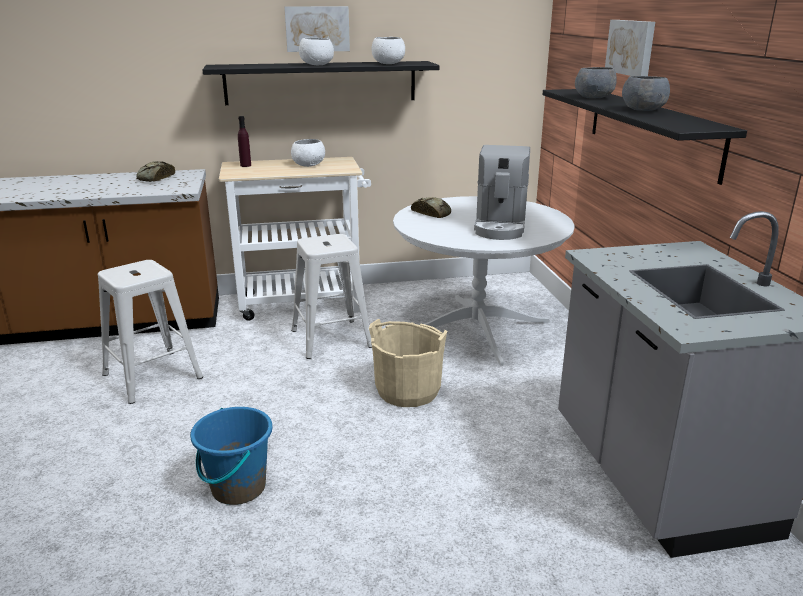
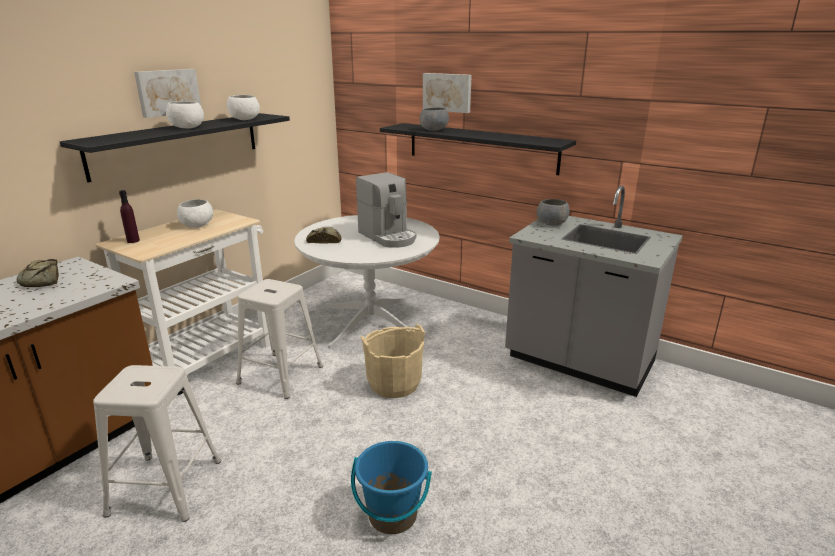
camera: 45 degrees left, 0 degrees up
(643, 110) = (491, 135): grey bowl -> grey bowl (551, 223)

